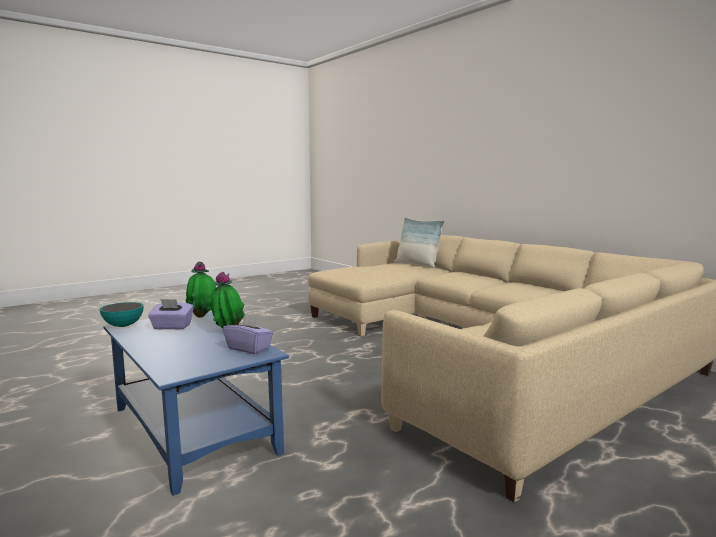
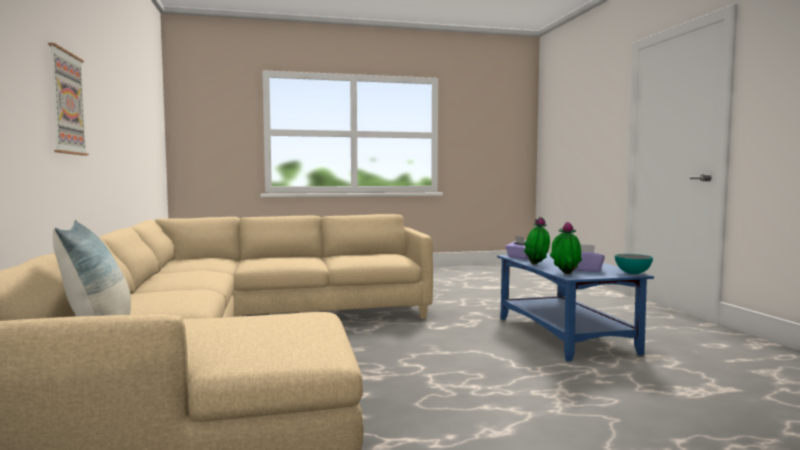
camera: 155 degrees left, 5 degrees down
(563, 152) = (67, 103): none -> picture

